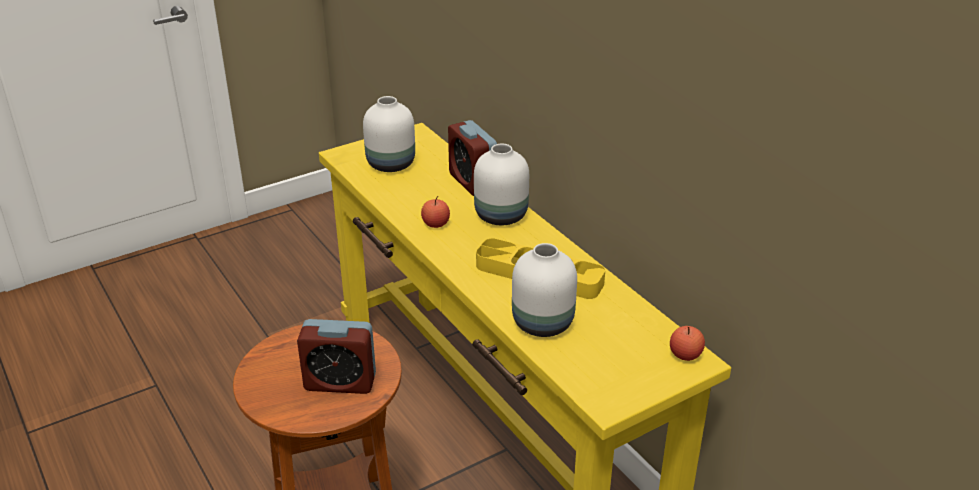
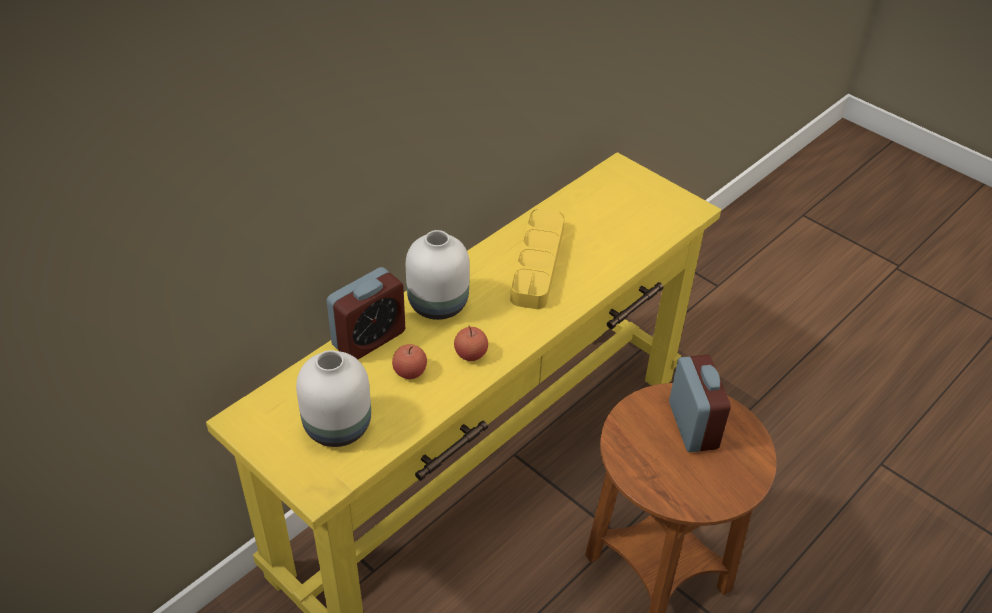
camera: 105 degrees left, 10 degrees up
(541, 324) = (612, 253): white vase -> none
(685, 355) = (615, 173): apple -> apple (410, 372)

